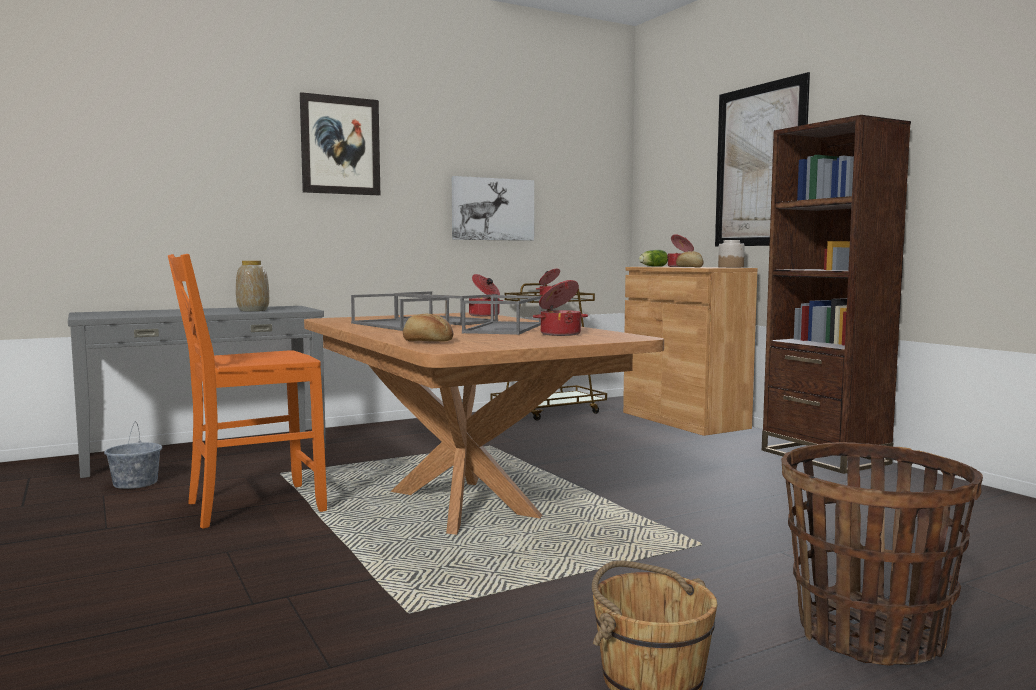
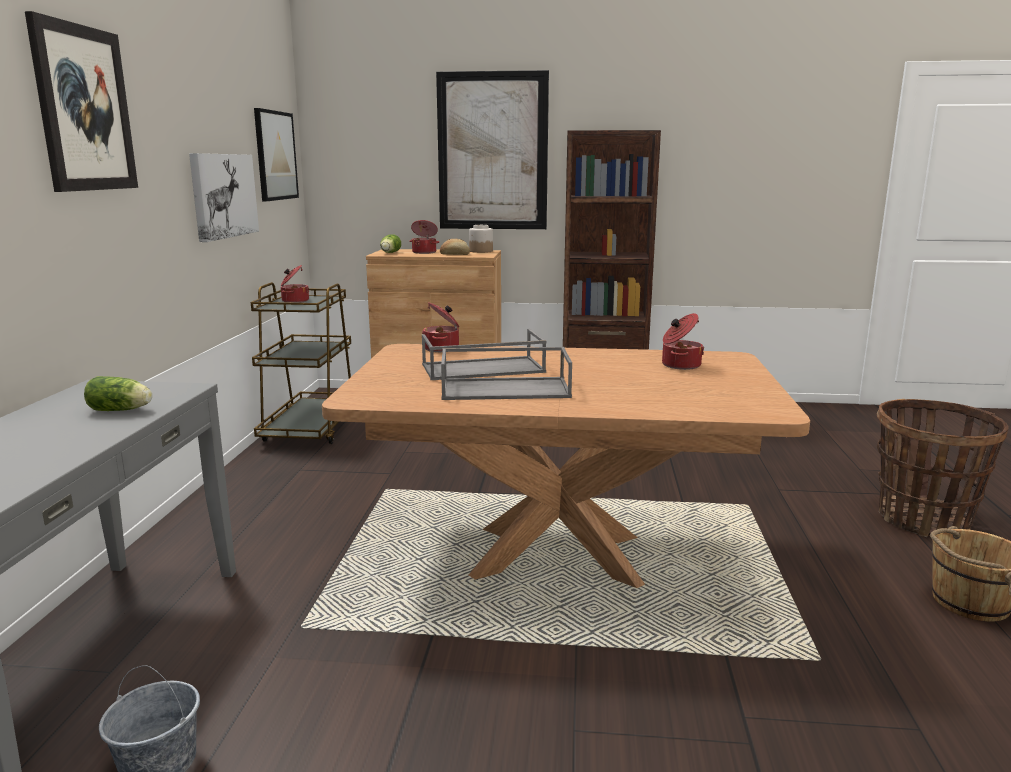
camera: 55 degrees left, 10 degrees up
(252, 506) = (418, 677): orange chair -> none
(253, 310) = (122, 410): vase -> lettuce
(427, 342) = (703, 408): bread -> none
(505, 329) = (606, 368): grey tray -> none
(582, 183) = (275, 155): none -> picture

